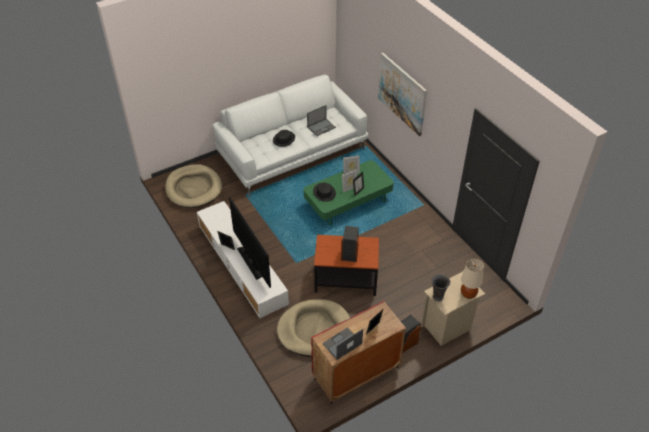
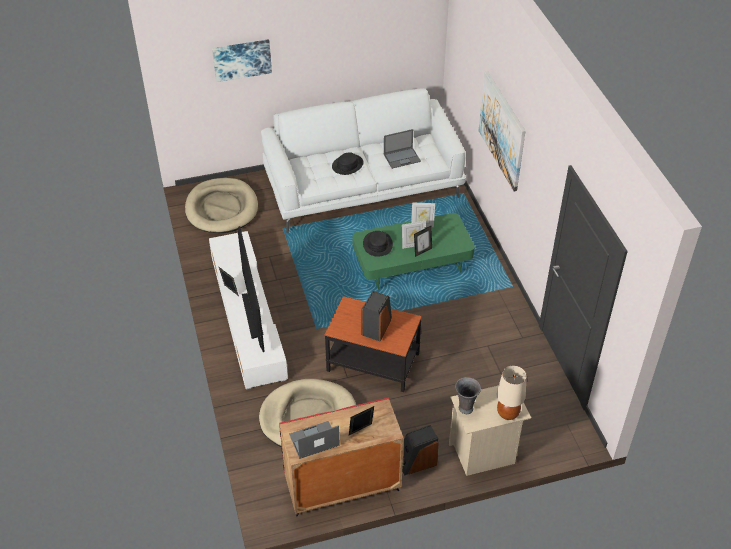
camera: 15 degrees right, 0 degrees up
(195, 72) = (242, 59): none -> picture

